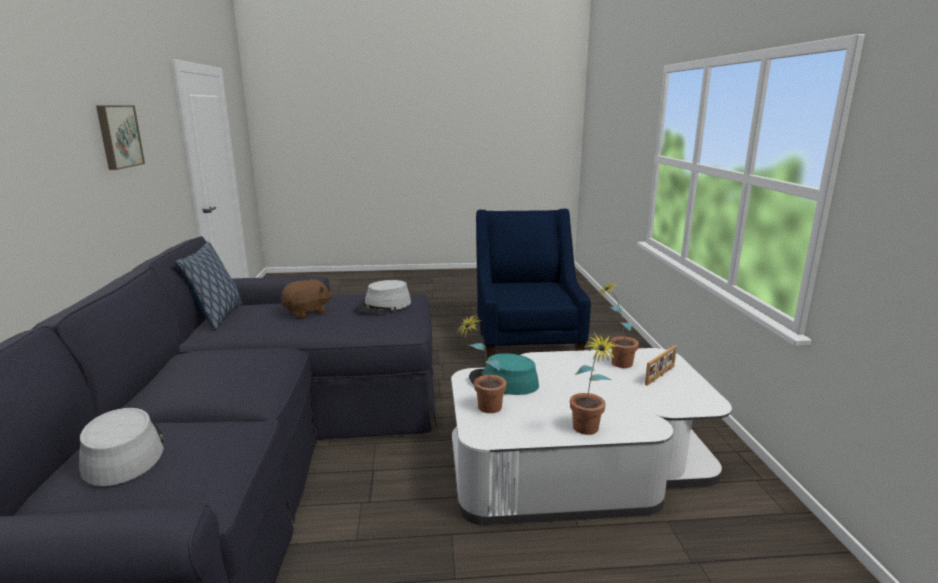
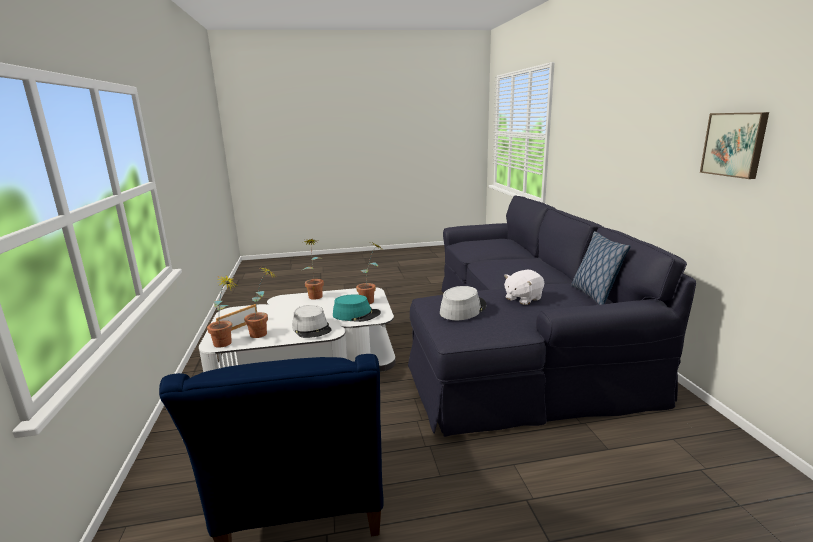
camera: 175 degrees right, 0 degrees up
(123, 453) = (499, 243): grey hat -> grey hat (312, 328)
(307, 312) = (522, 299): brown plush toy -> white plush toy
(647, 354) = (227, 344): none -> potted plant

